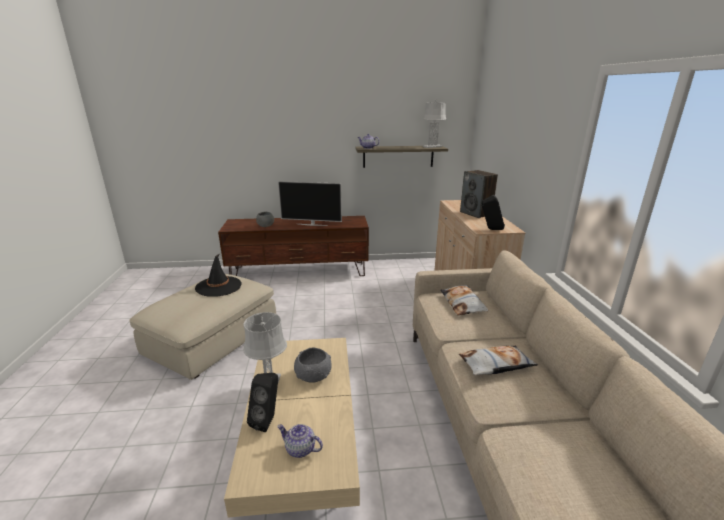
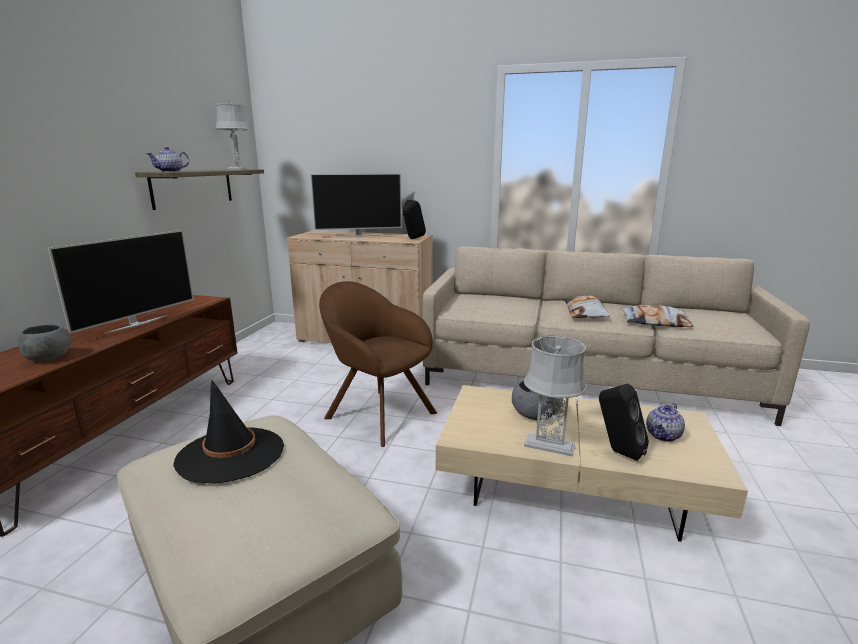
camera: 70 degrees left, 5 degrees down
(358, 331) = (377, 413): none -> brown armchair
(463, 304) = (479, 303): pillow -> pillow (655, 322)
(476, 213) = (359, 236): speaker -> television

